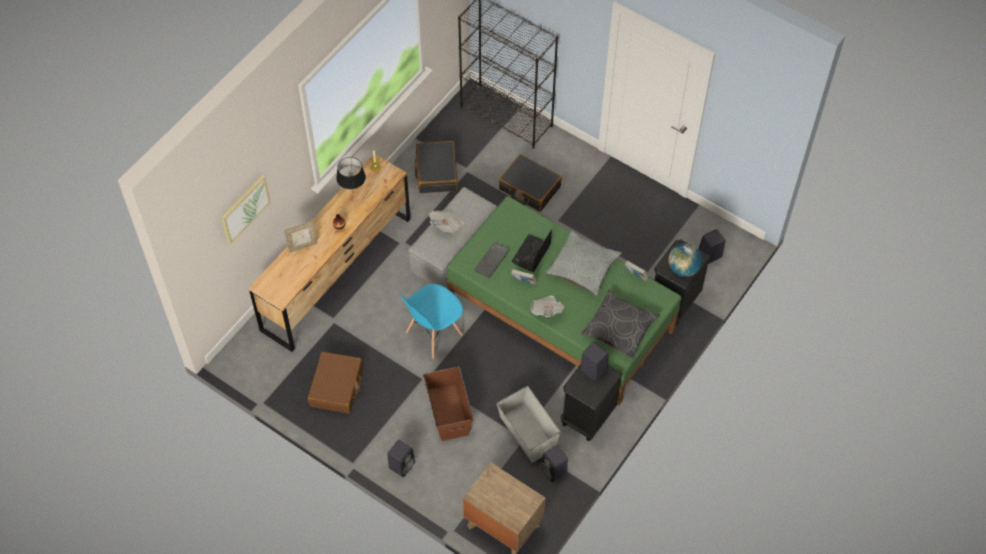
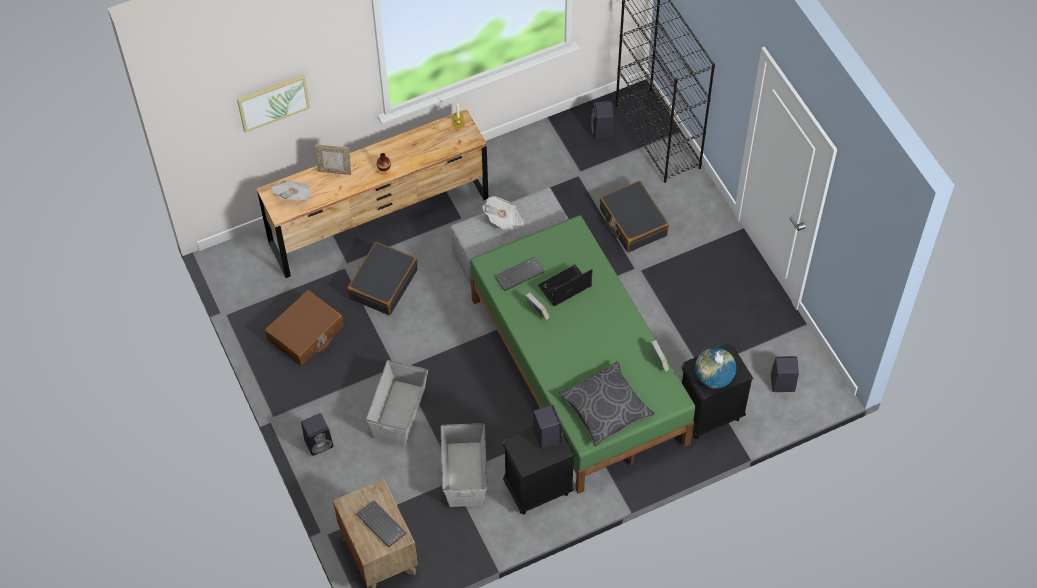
camera: 30 degrees right, 0 degrees up
(352, 193) = (418, 139): black table lamp -> none
(433, 334) = (435, 326): blue chair -> none
(436, 172) = (546, 162): black suitcase -> black suitcase (383, 284)
(448, 412) = (399, 413): brown storage box -> grey storage box
(510, 497) = (380, 524): none -> keyboard
(547, 311) = (541, 353): newspaper -> newspaper (294, 196)
(554, 471) = (466, 527): black speaker -> black speaker (602, 131)
(583, 267) = (610, 326): grey pillow -> none

